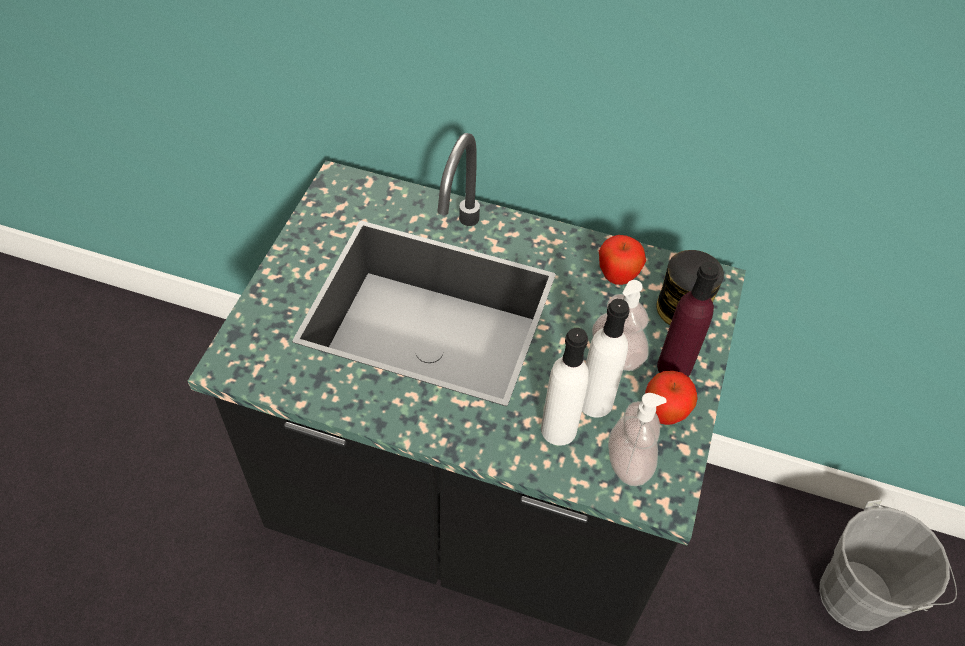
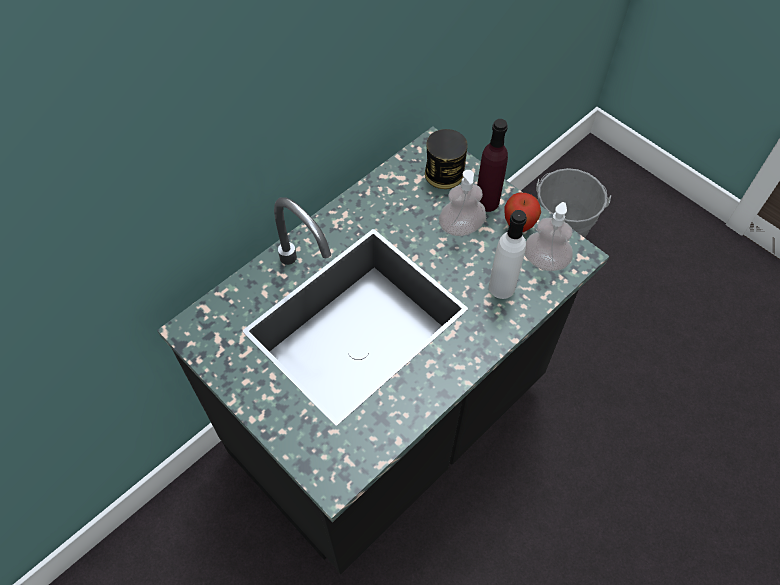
camera: 60 degrees left, 5 degrees up
(595, 402) = (491, 257): white bottle -> none
(617, 277) = (397, 195): apple -> none

